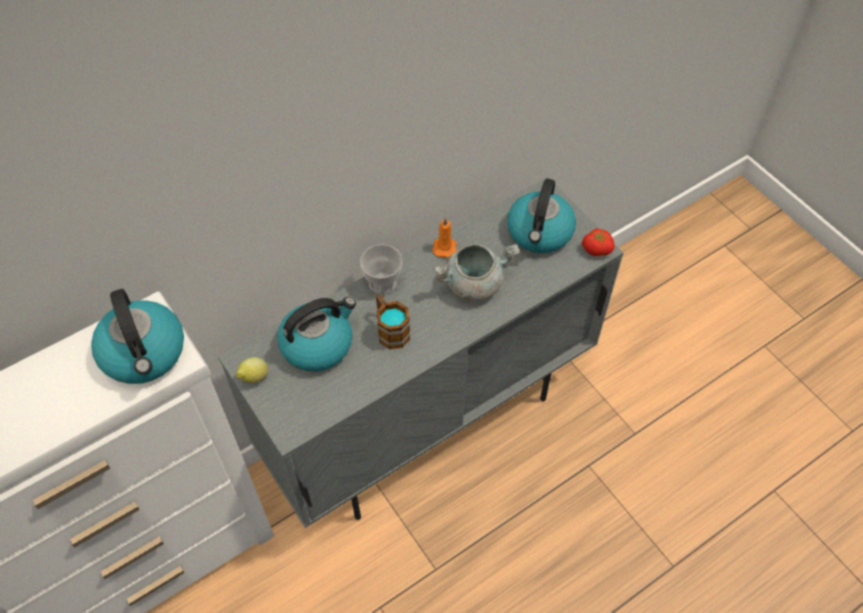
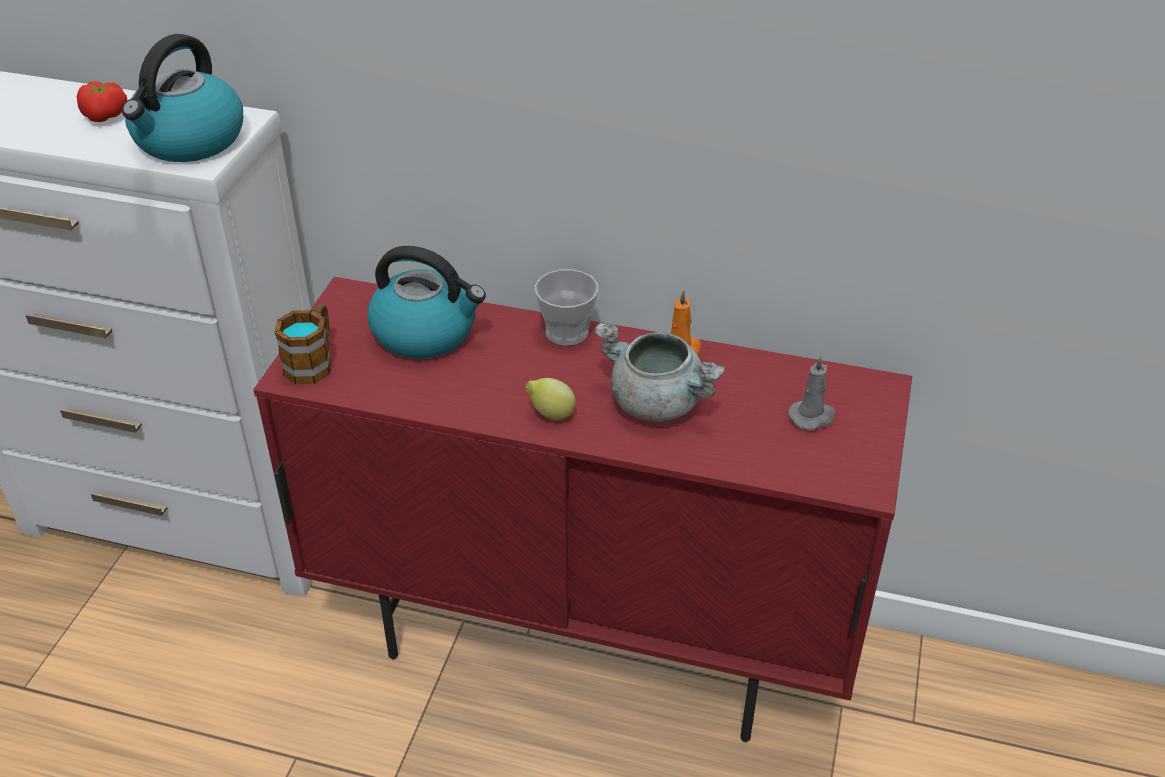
camera: 50 degrees right, 15 degrees down
(254, 378) = (332, 314): lemon -> lemon (550, 415)
(390, 329) = (508, 374): mug -> mug (313, 361)
(429, 422) = (585, 640): grey cabinet -> red cabinet
(539, 233) = (812, 416): kettle -> grey candle
(597, 248) = (863, 482): tomato -> tomato (106, 116)

